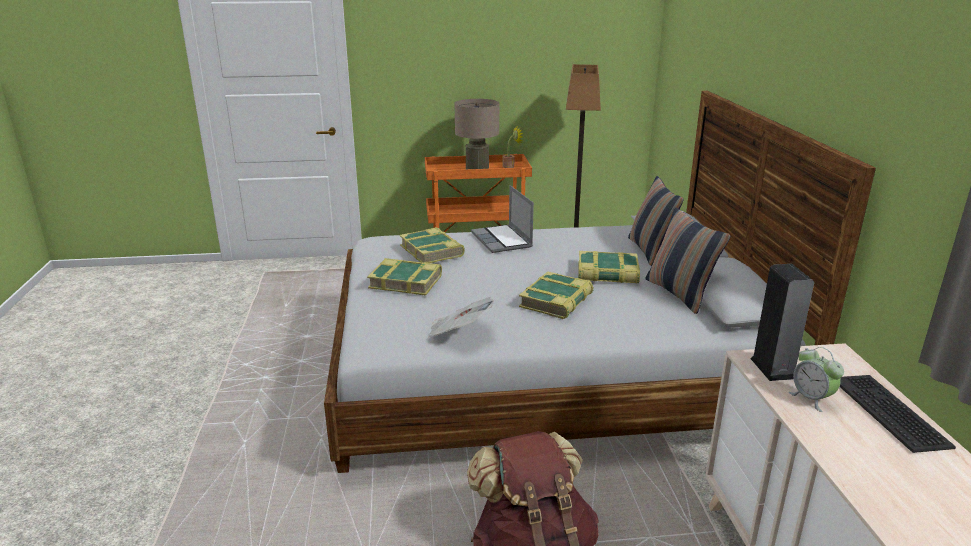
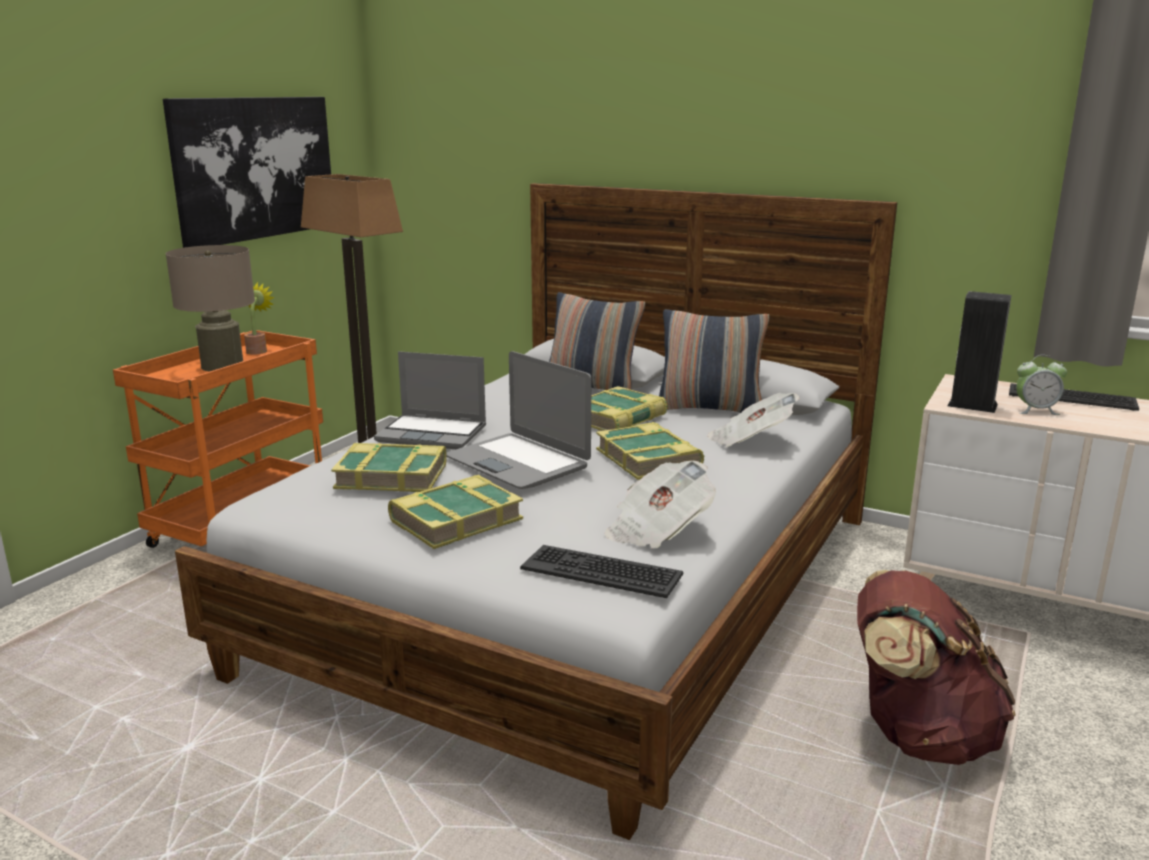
camera: 55 degrees left, 5 degrees down
(390, 333) = (602, 572): none -> keyboard
(493, 270) = (518, 462): none -> laptop
(548, 55) = (255, 168): none -> picture
(642, 322) = (750, 441): none -> newspaper

